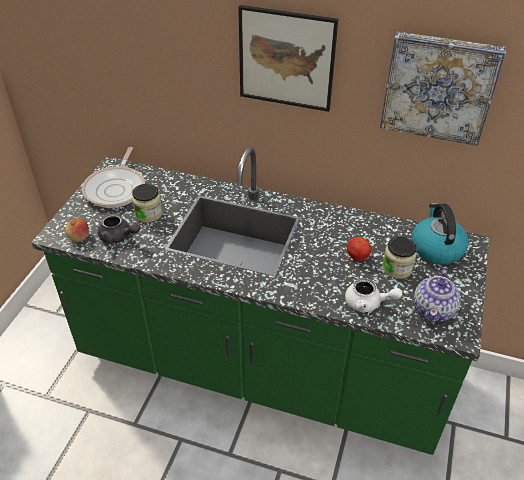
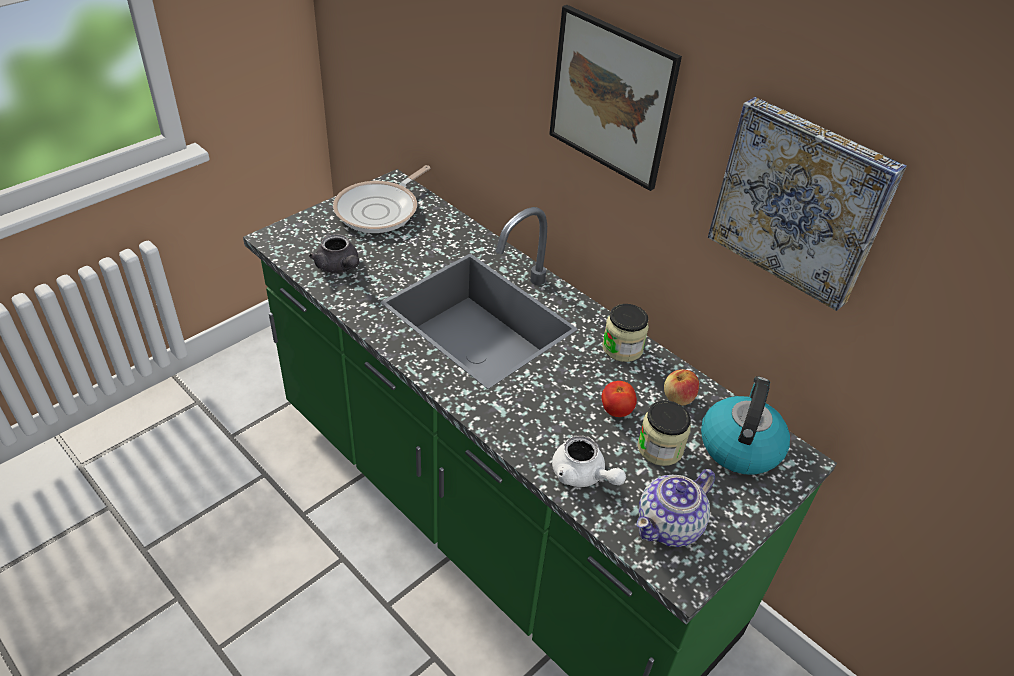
camera: 25 degrees right, 0 degrees up
(79, 237) = (296, 250): apple -> apple (678, 397)
(148, 214) = (394, 253): jar -> jar (622, 348)

